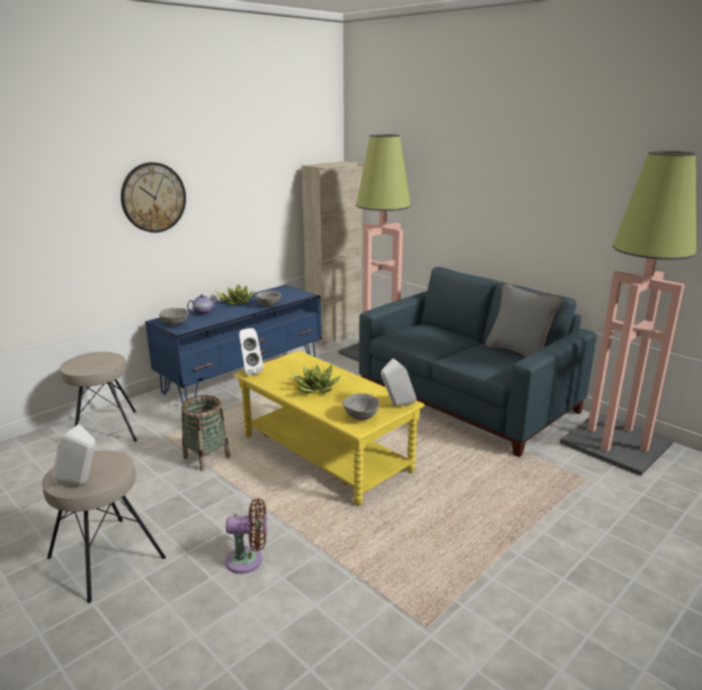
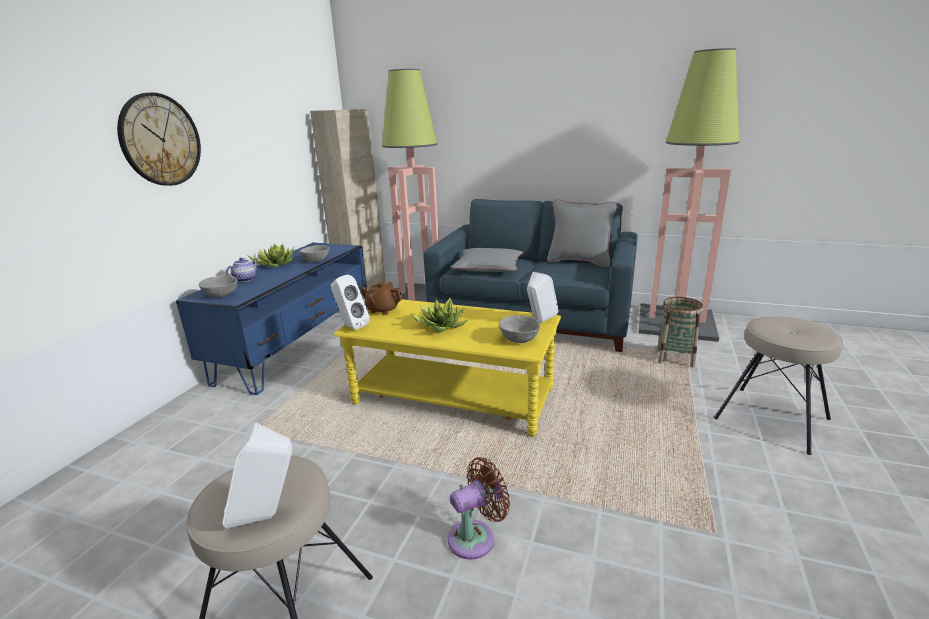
camera: 25 degrees left, 0 degrees up
(104, 430) = (160, 448): beige stool -> beige stool (771, 419)
(207, 457) = (325, 439): basket -> basket (675, 357)
(287, 362) = (382, 310): none -> brown teapot
(419, 339) = (488, 267): none -> grey pillow

